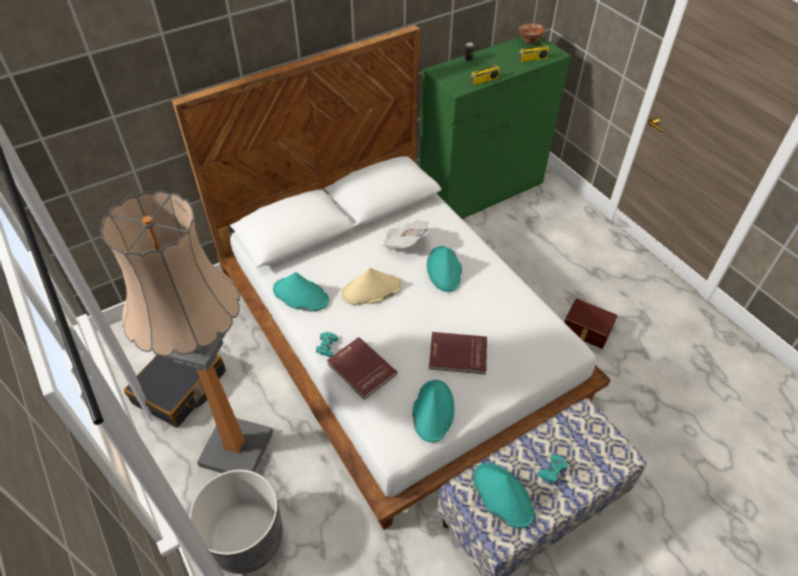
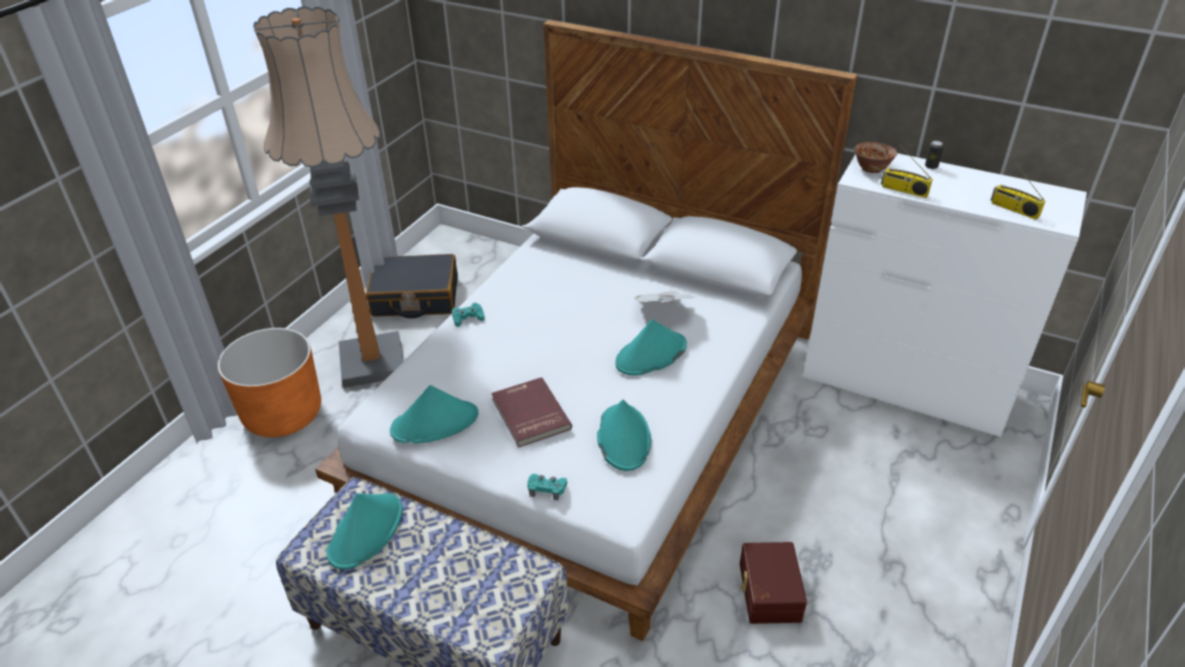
camera: 60 degrees right, 10 degrees down
(247, 538) = (283, 414): grey planter -> orange planter
(300, 295) = (521, 273): turquoise hat -> turquoise hat (623, 437)
(361, 370) = (452, 349): red book -> none
(371, 290) = (568, 314): beige hat -> none
(480, 192) = (905, 384): green dresser -> white dresser
(529, 41) = (1053, 195): bowl -> bowl (871, 169)
(552, 471) = (425, 566): turquoise game controller -> turquoise game controller (547, 489)

